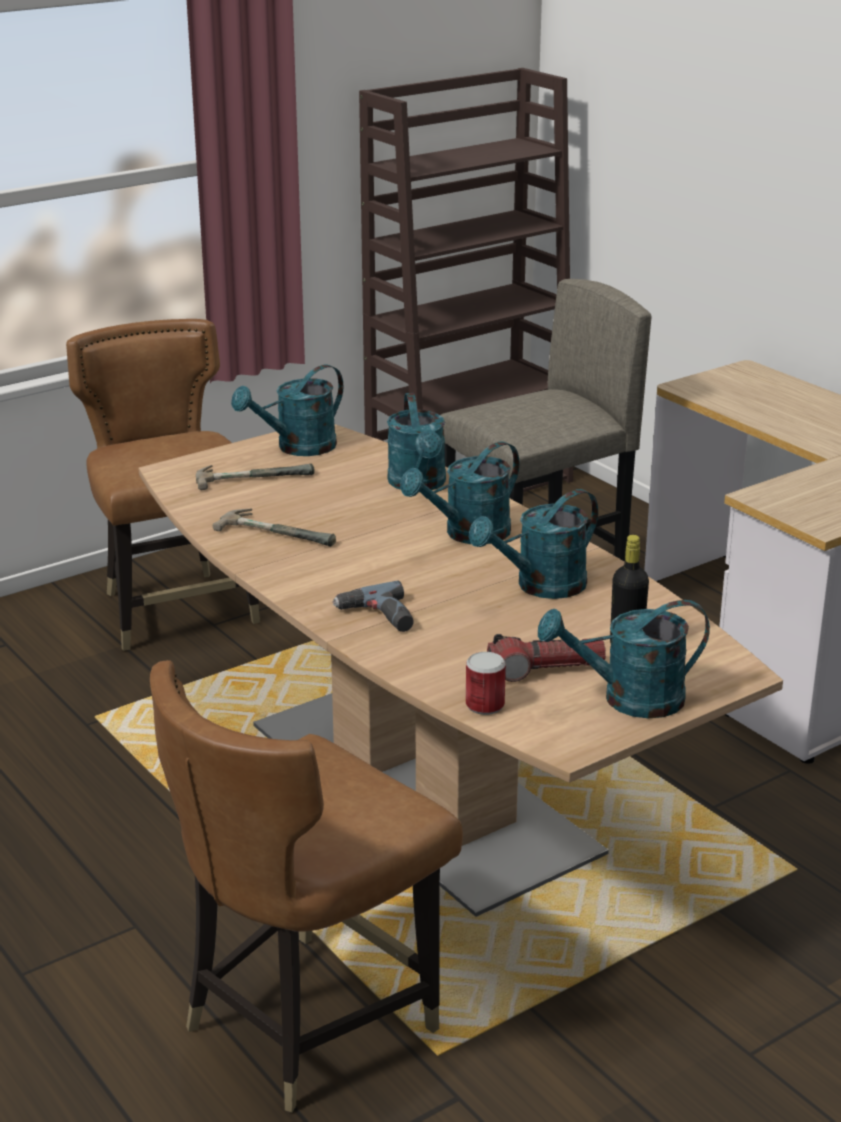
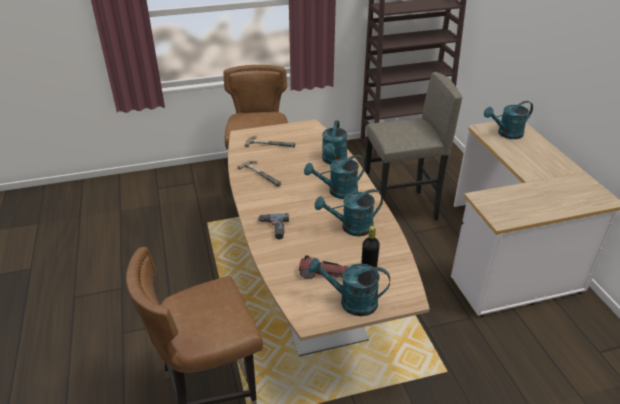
camera: 20 degrees right, 10 degrees up
(297, 448) = (296, 132): turquoise watering can -> turquoise watering can (506, 134)
(485, 705) = (287, 288): can -> none

